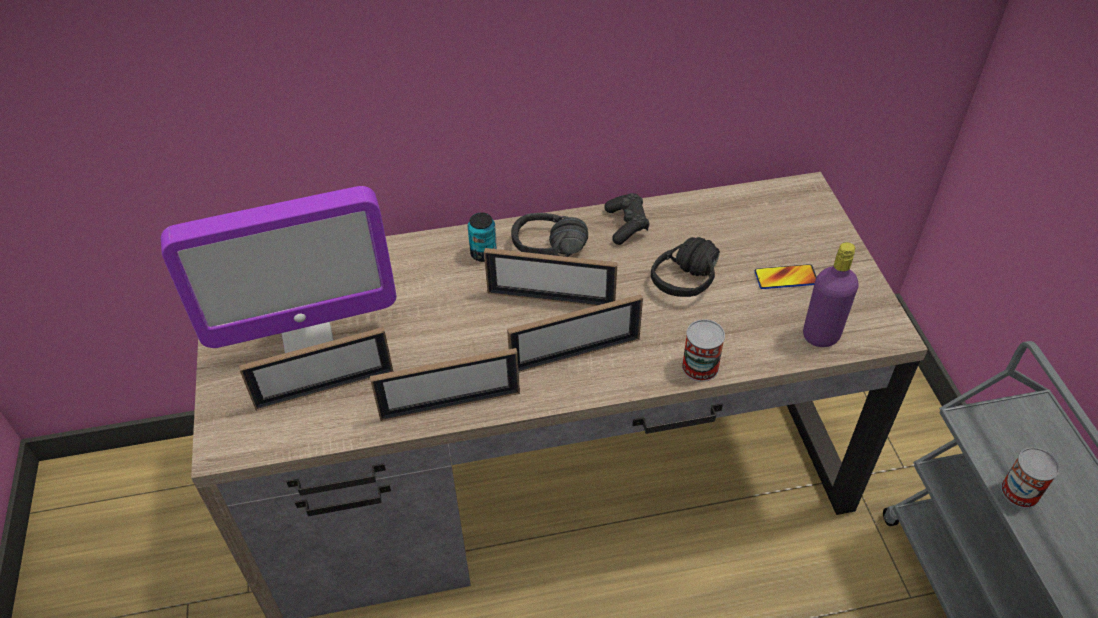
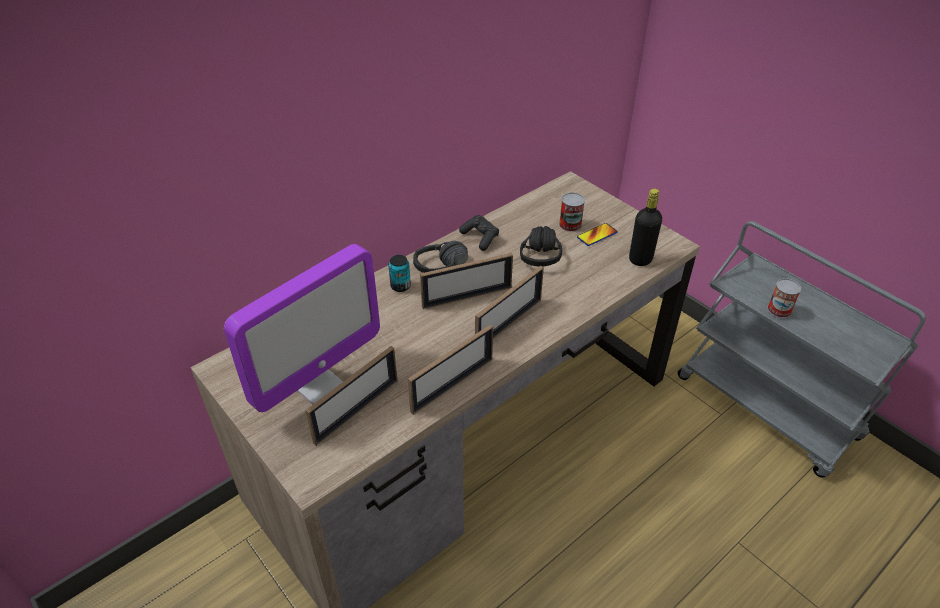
camera: 30 degrees left, 5 degrees down
(700, 367) = (588, 302): can -> can (570, 225)
(821, 335) = (640, 259): purple bottle -> black bottle

